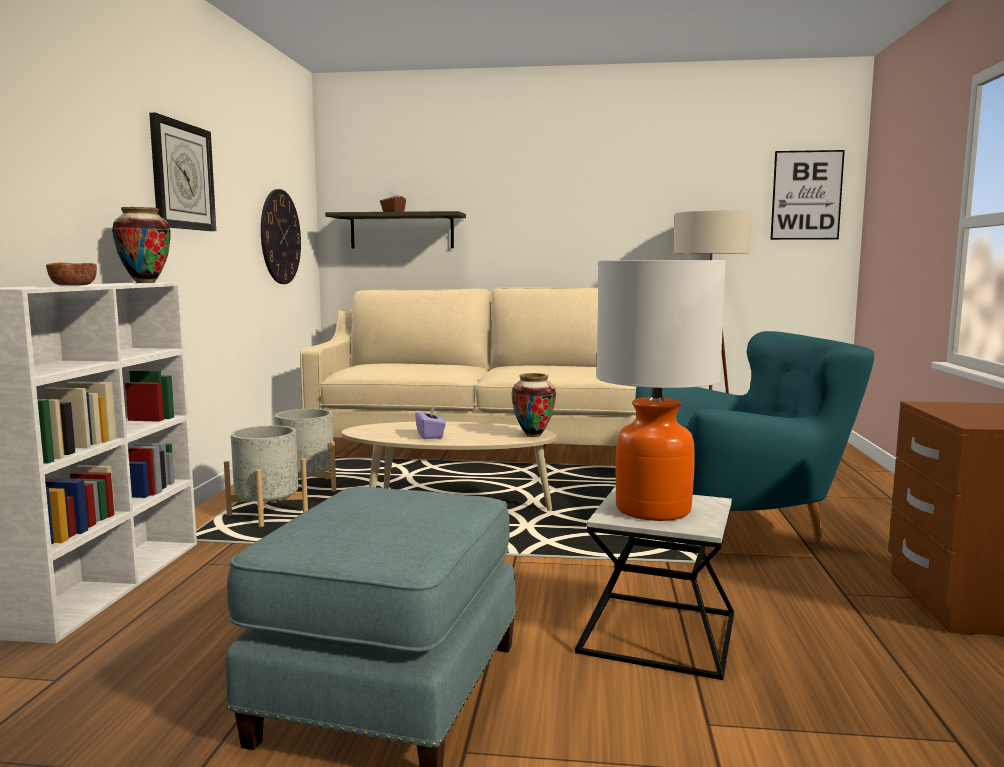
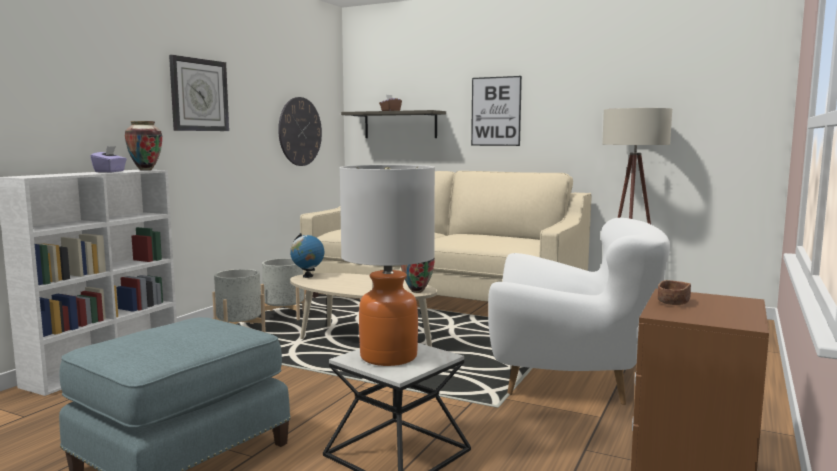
camera: 20 degrees right, 0 degrees up
(73, 285) = (77, 174): brown bowl -> brown bowl (673, 303)
(362, 429) = (307, 276): none -> globe
(430, 435) = (344, 285): purple tissue box -> purple tissue box (110, 171)
(741, 525) = (570, 382): turquoise armchair -> white armchair
(806, 195) = (737, 91): picture -> picture (496, 111)

